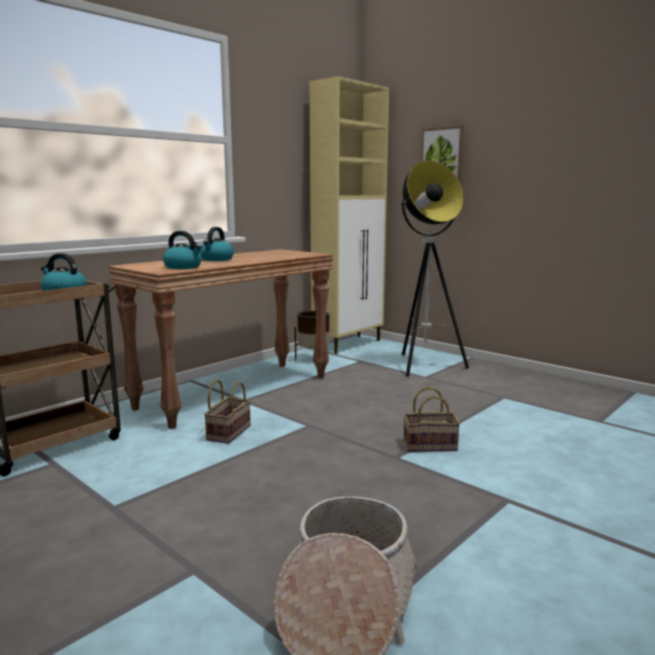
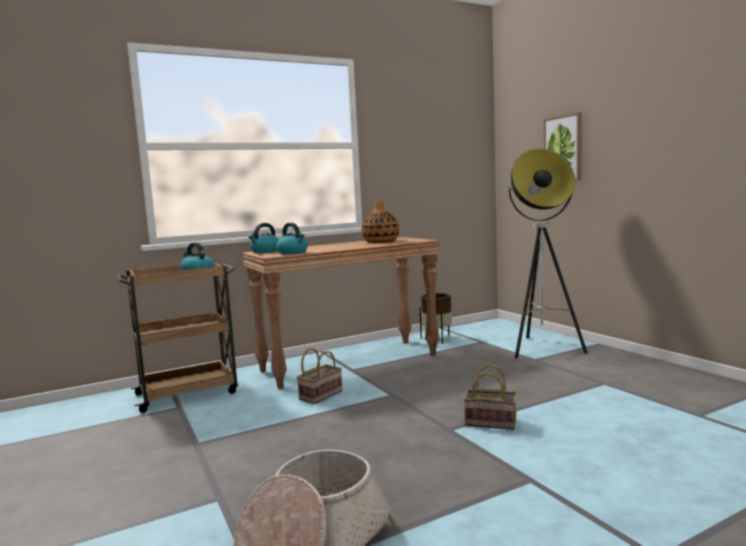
camera: 20 degrees right, 5 degrees down
(216, 259) = (331, 246): kettle -> kettle (265, 252)
(268, 255) = (381, 242): none -> vase
(348, 344) = (481, 326): beige cabinet -> none

